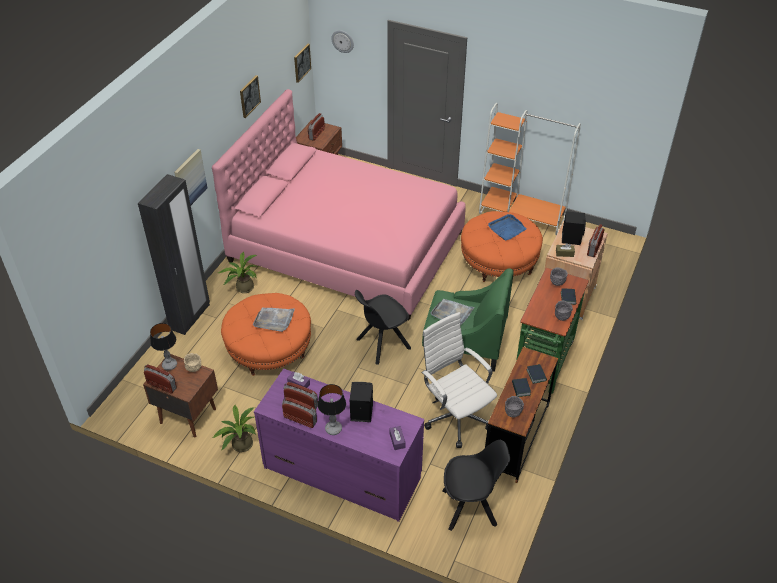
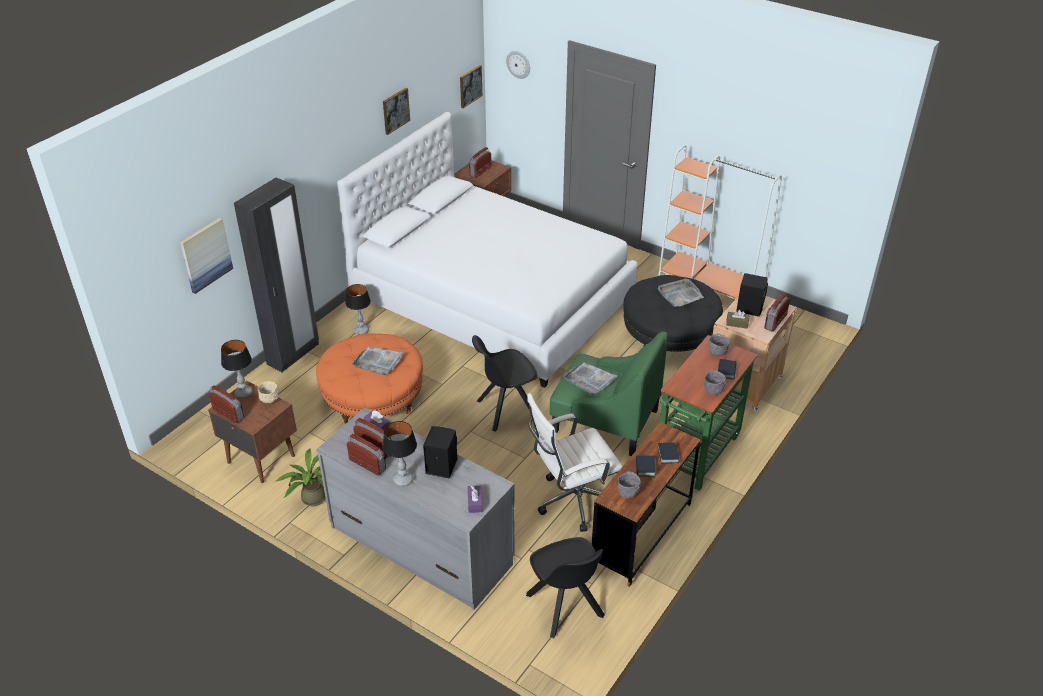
camera: 10 degrees right, 5 degrees down
(190, 179) = (307, 192): picture -> picture (205, 255)
(242, 288) = (361, 330): potted plant -> table lamp
(342, 472) = (421, 545): purple dresser -> grey dresser
(346, 246) = (492, 300): pink bed -> white bed
(455, 417) = (572, 502): white office chair -> white office chair turned 90 degrees counterclockwise
(470, 507) = (565, 606): black chair -> black chair turned 60 degrees clockwise
(498, 262) = (669, 336): orange ottoman -> black ottoman
(506, 228) = (679, 294): blue tray -> grey tray

